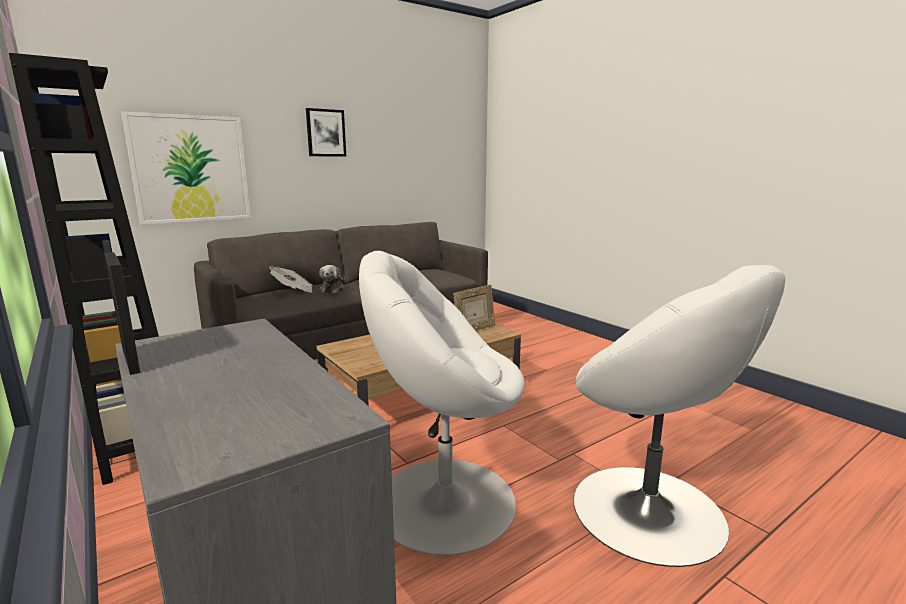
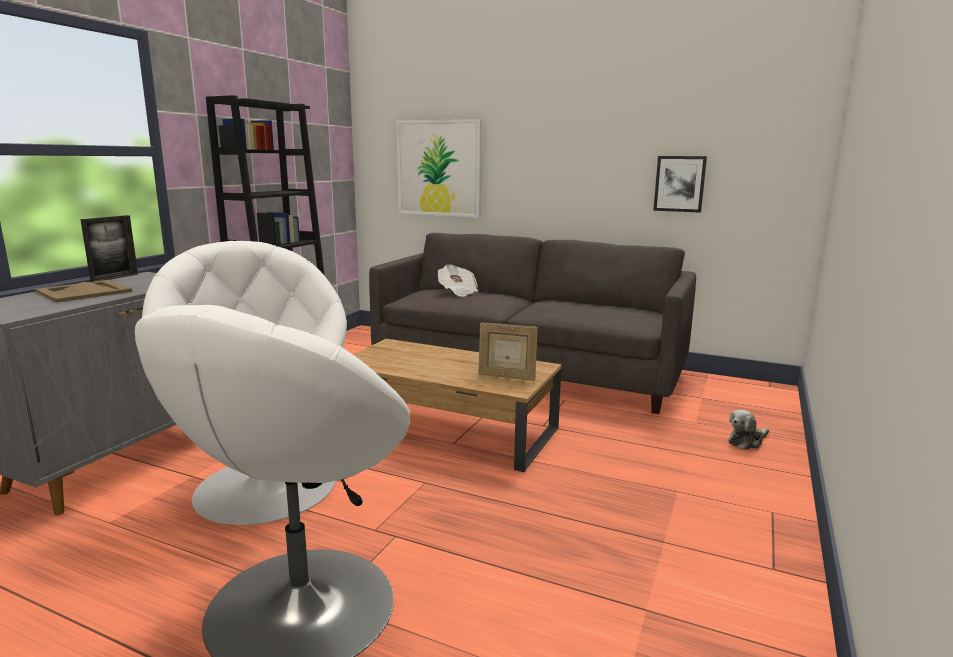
camera: 60 degrees right, 0 degrees up
(217, 378) = (83, 292): none -> beige tray
(326, 133) = (567, 130): picture -> picture (679, 184)
(332, 289) = (481, 299): plush toy -> plush toy (746, 441)

